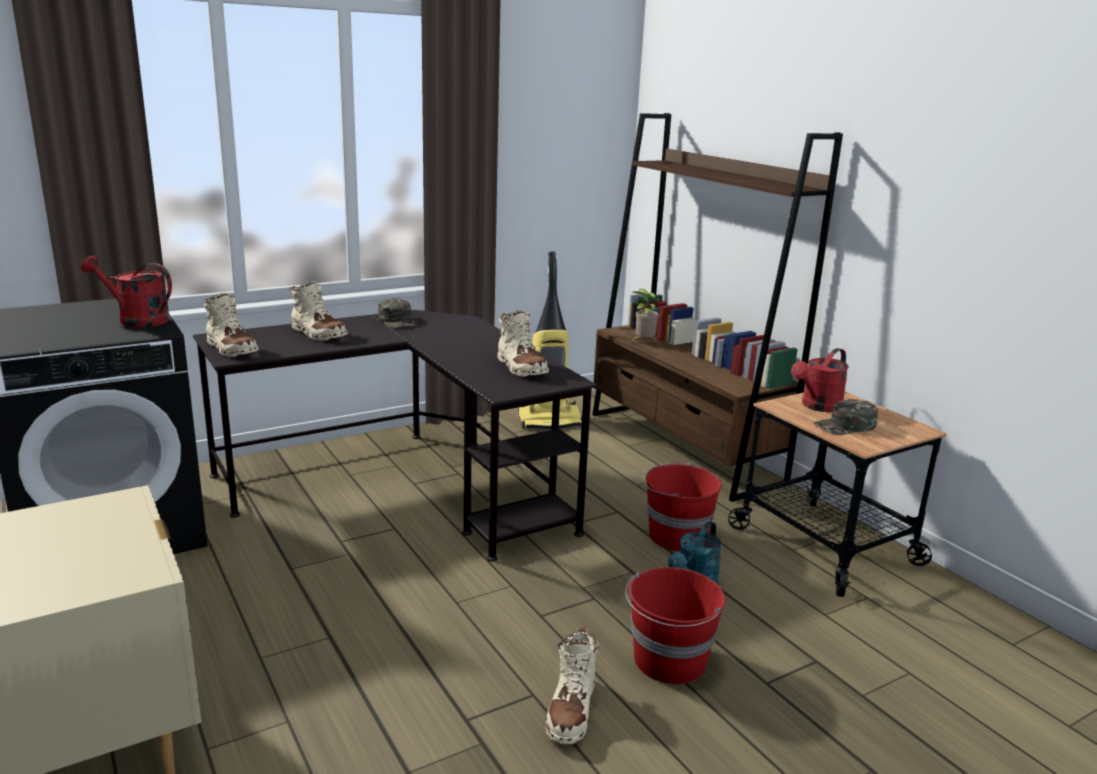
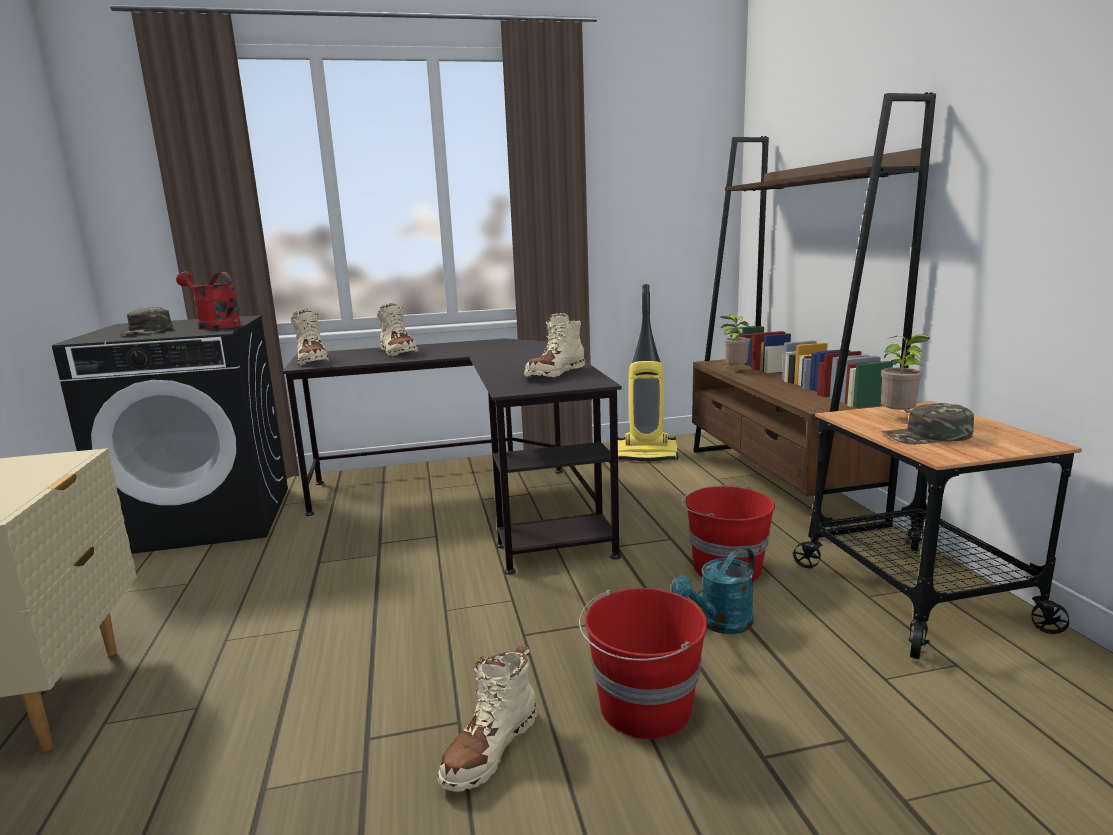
camera: 20 degrees right, 5 degrees down
(398, 321) = (479, 345): green cap -> green cap (148, 331)
(521, 367) = (555, 373): beige boot -> beige boot turned 45 degrees clockwise
(817, 406) = (899, 418): red watering can -> potted plant

